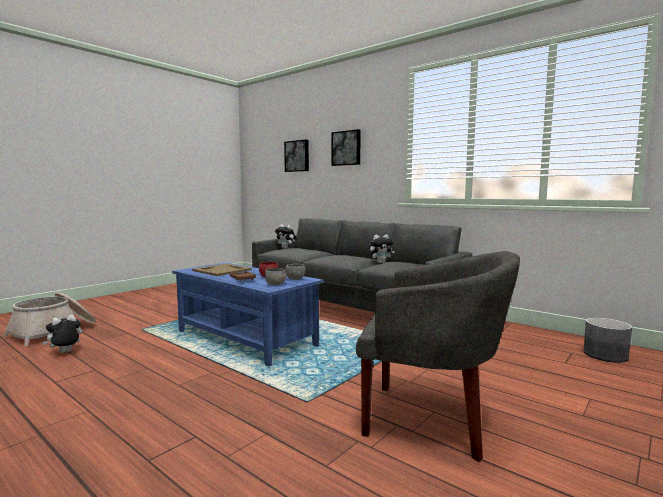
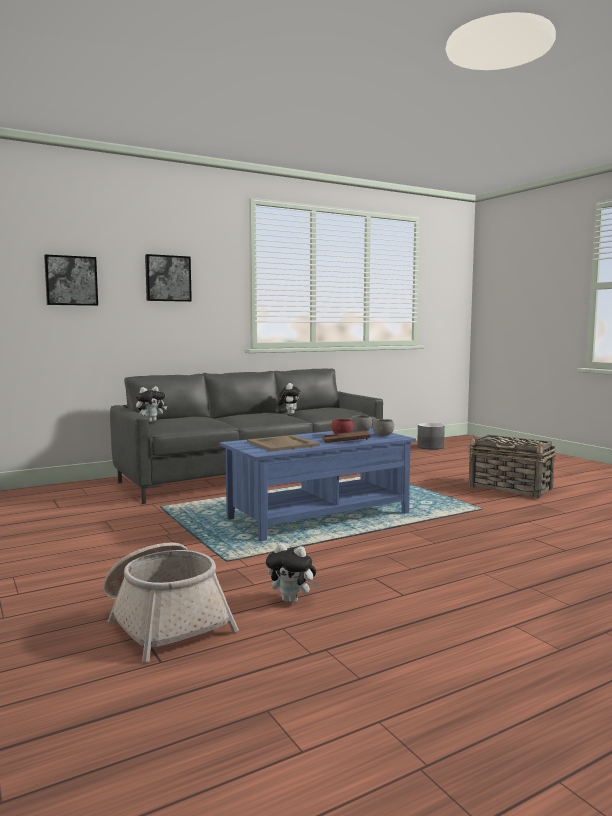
camera: 70 degrees left, 0 degrees up
(65, 352) = (292, 600): plush toy -> plush toy turned 45 degrees counterclockwise
(431, 418) = (511, 488): grey armchair -> basket

